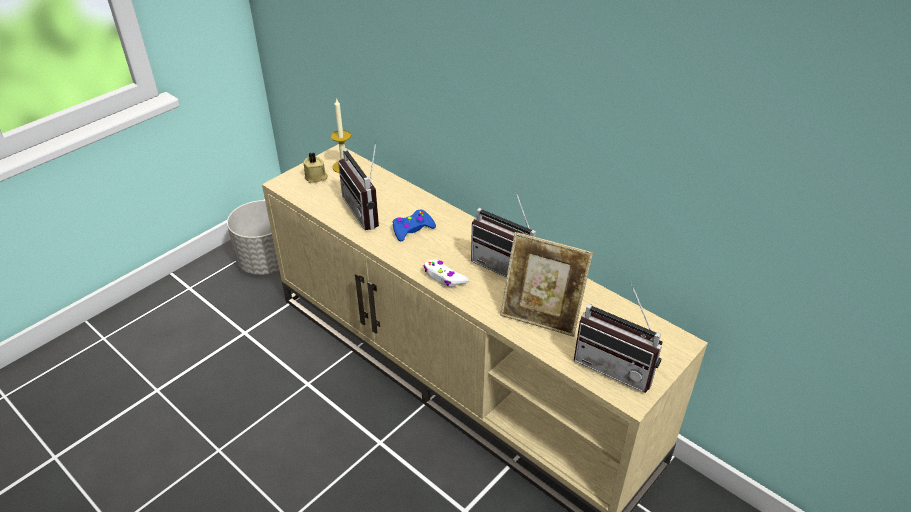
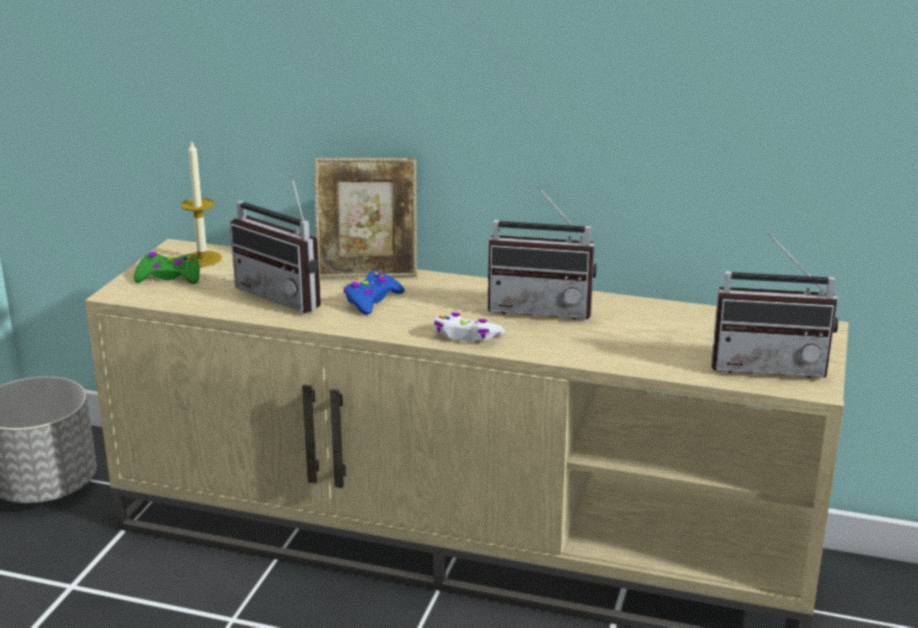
camera: 25 degrees left, 15 degrees down
(316, 177) = (169, 277): beige candle -> green game controller
(541, 316) = (632, 343): picture frame -> picture frame (367, 270)

